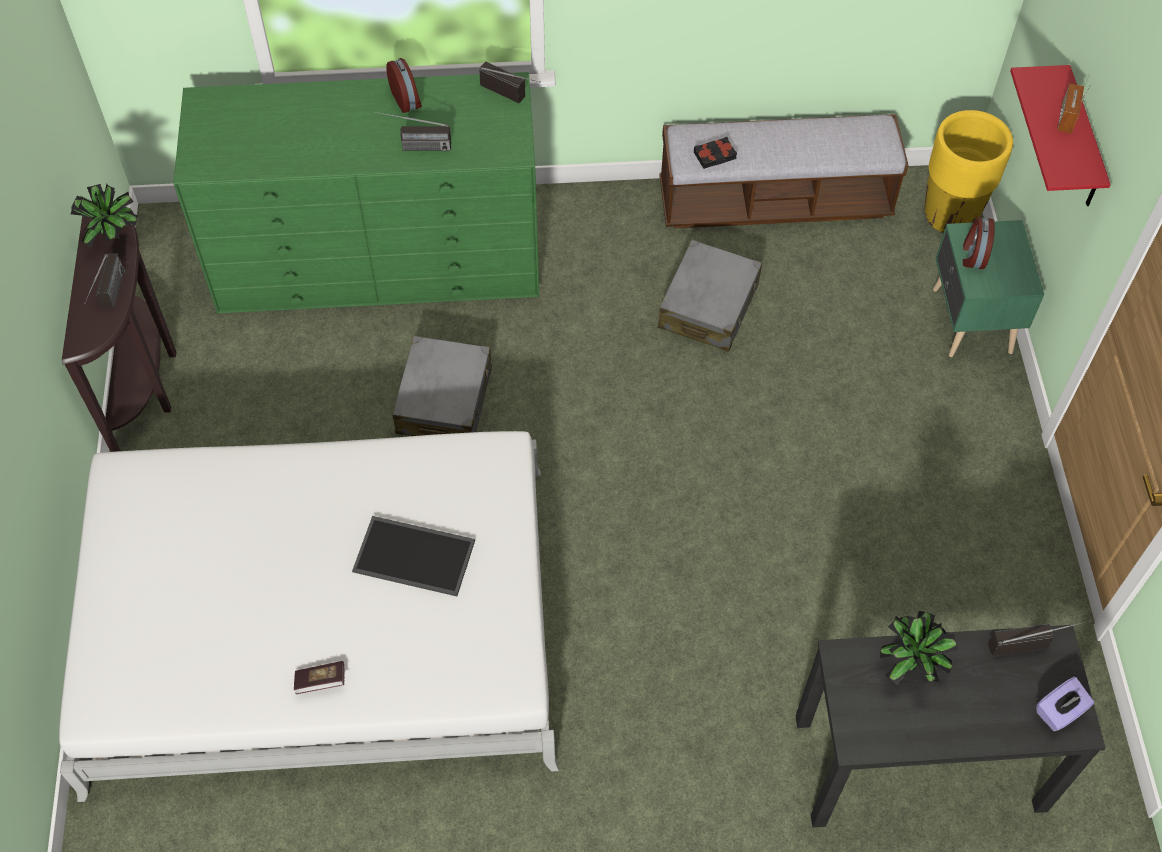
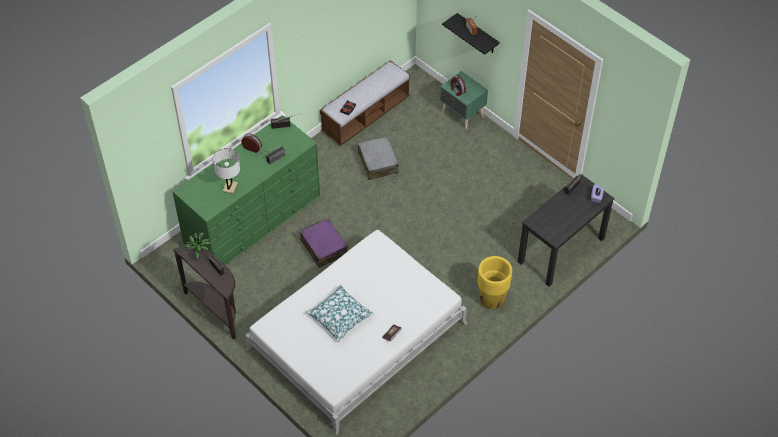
camera: 40 degrees left, 5 degrees down
(265, 561) = (339, 317): none -> pillow
(285, 147) = (230, 187): none -> white table lamp
(416, 555) = (382, 284): tray -> none
(445, 401) = (324, 247): grey suitcase -> purple suitcase
(910, 665) = (550, 211): potted plant -> none
(949, 216) = (425, 85): yellow planter -> yellow planter (491, 300)
(1082, 142) = (477, 34): red shelf -> black shelf

